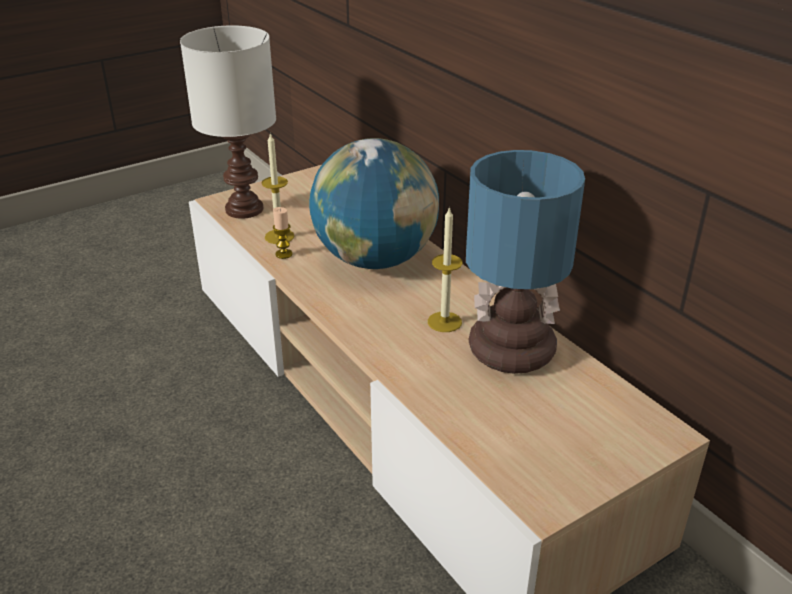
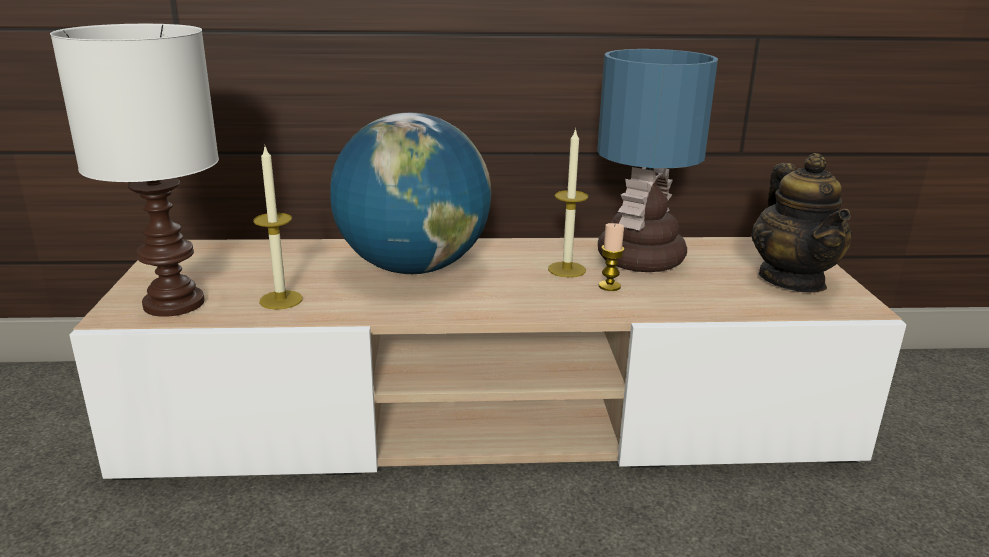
camera: 60 degrees left, 10 degrees down
(284, 254) = (326, 307): candle -> candle (609, 286)
(562, 450) = (792, 280): none -> teapot

